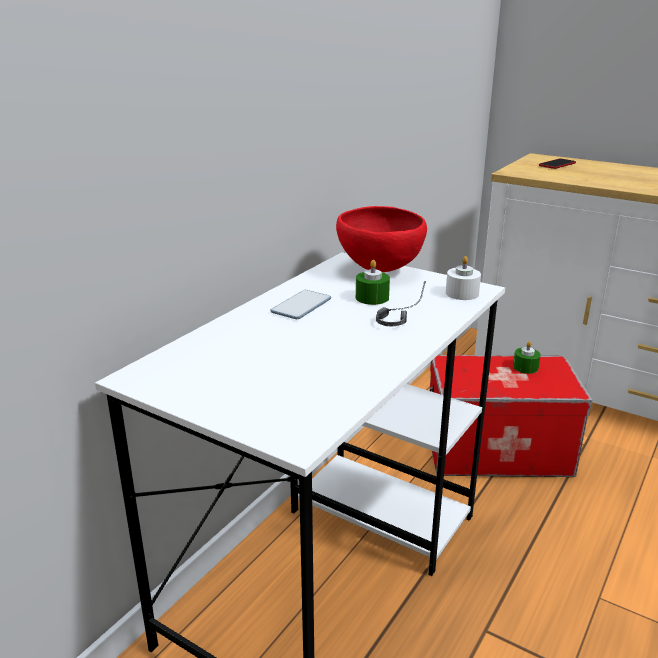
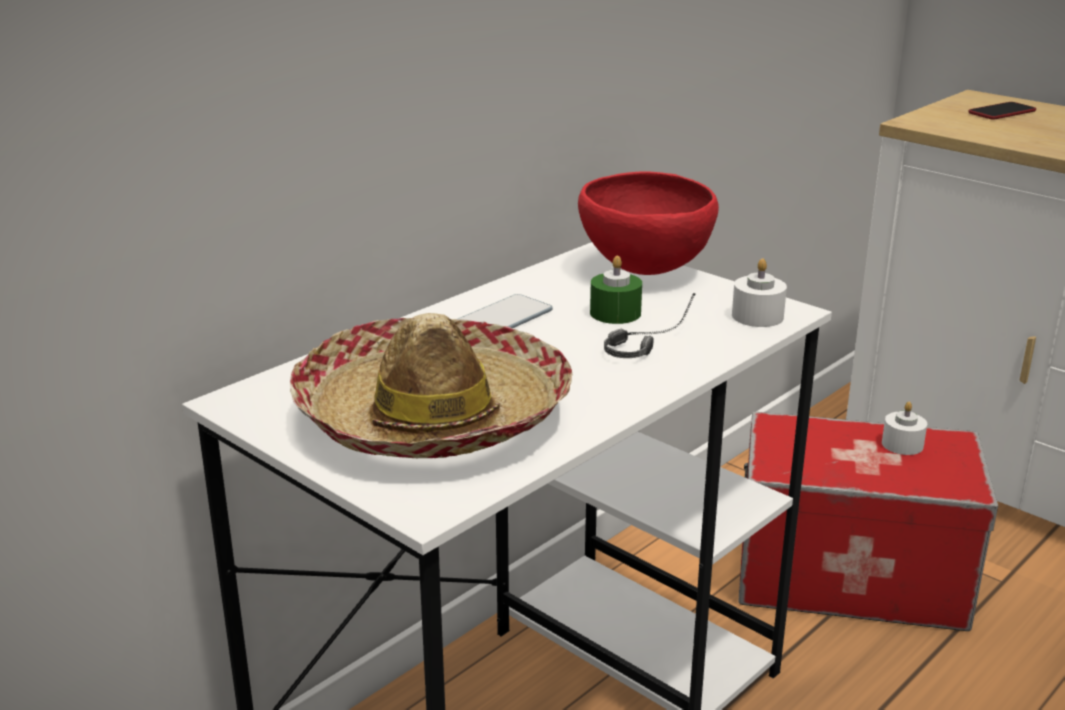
camera: 10 degrees right, 0 degrees up
(279, 375) = (434, 415): none -> hat
(525, 367) = (902, 444): green candle -> white candle

